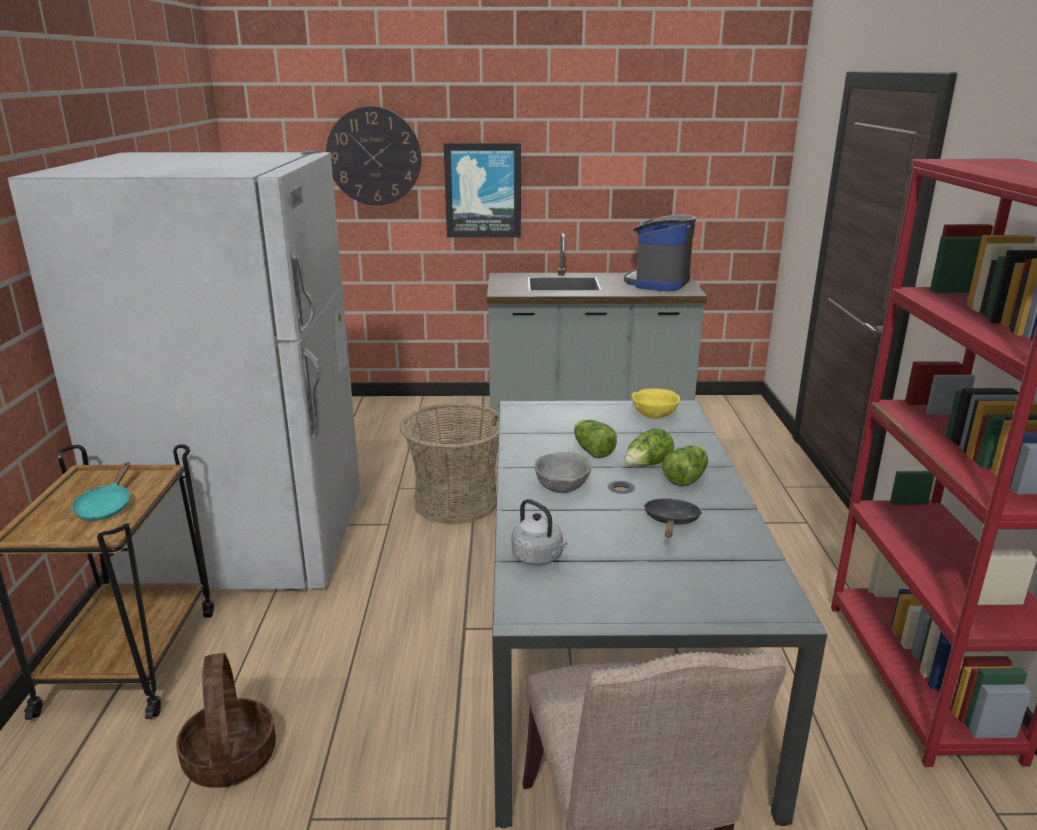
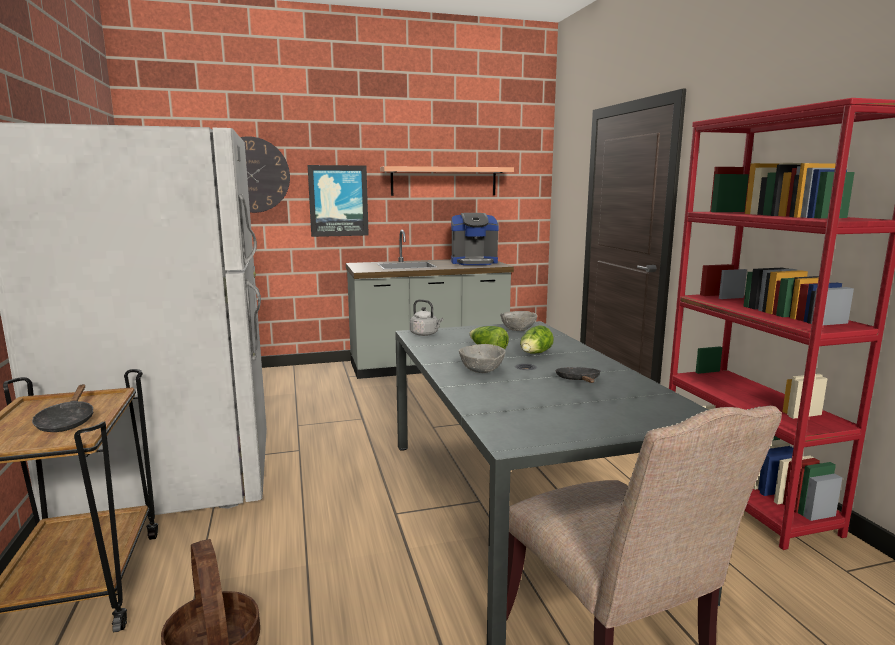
camera: 15 degrees left, 10 degrees down
(106, 507) = (67, 421): turquoise frying pan -> black frying pan
(456, 502) = (350, 429): basket -> none
(539, 558) = (496, 410): grey kettle -> grey kettle (425, 334)
(628, 164) = (444, 181): none -> shelf
(653, 416) = (517, 330): yellow bowl -> grey bowl
(658, 282) = (474, 262): coffee machine -> coffee machine turned 105 degrees counterclockwise
(685, 478) = (568, 358): lettuce -> none

